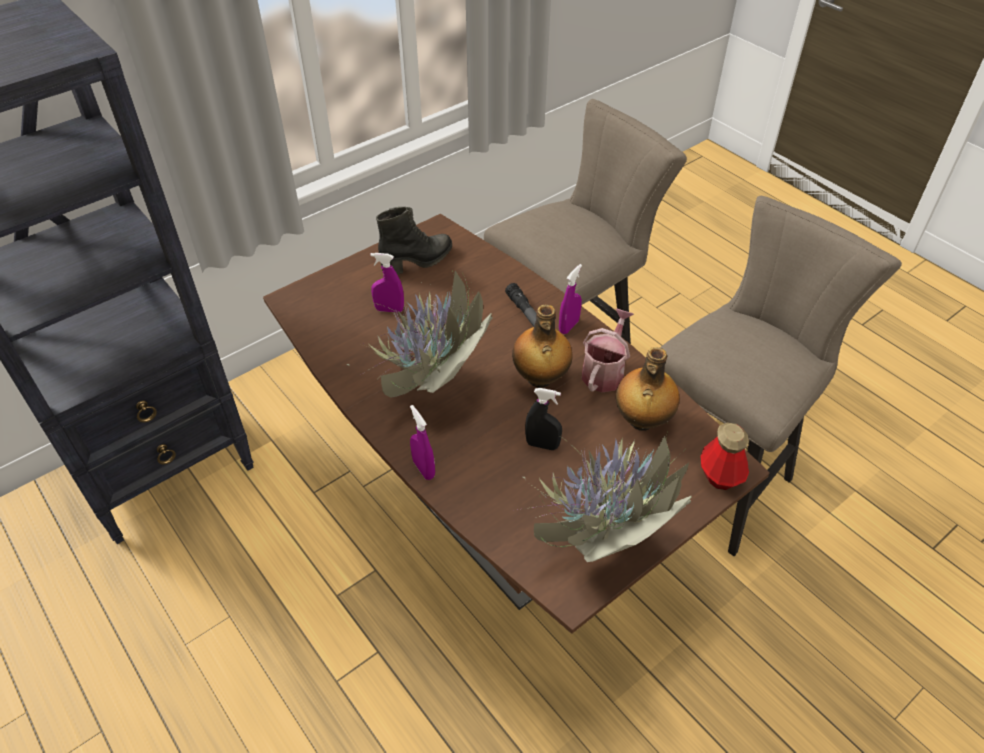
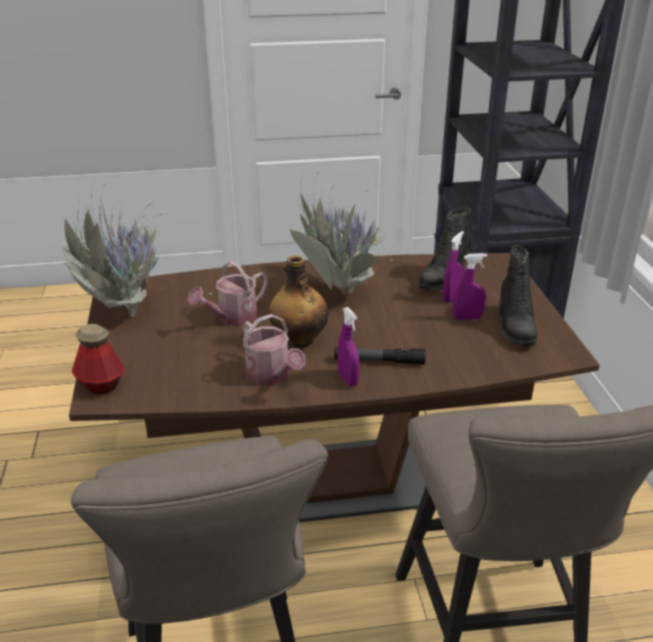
camera: 120 degrees right, 15 degrees down
(355, 326) = (441, 279): none -> black boot
(423, 469) = (267, 270): purple spray bottle -> purple spray bottle (467, 318)
(542, 445) = (232, 318): black spray bottle -> watering can
(641, 420) = (198, 372): bottle -> none

